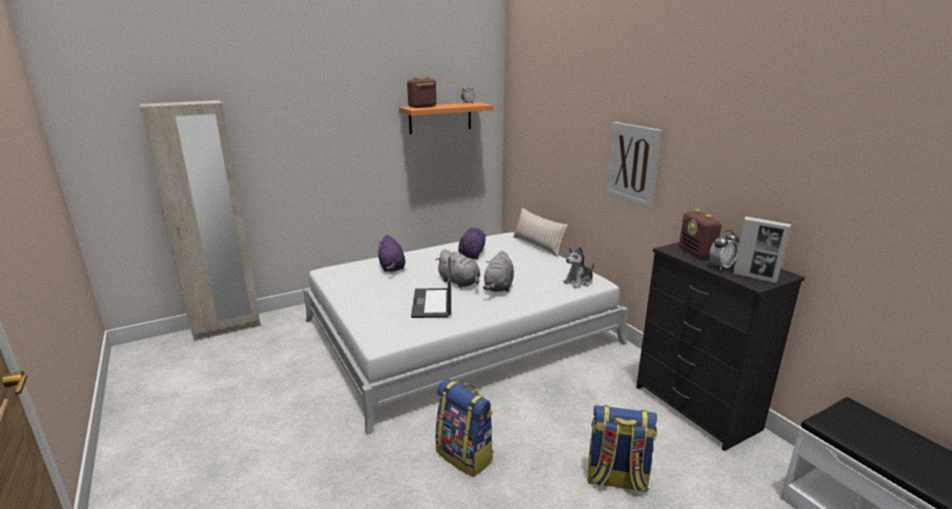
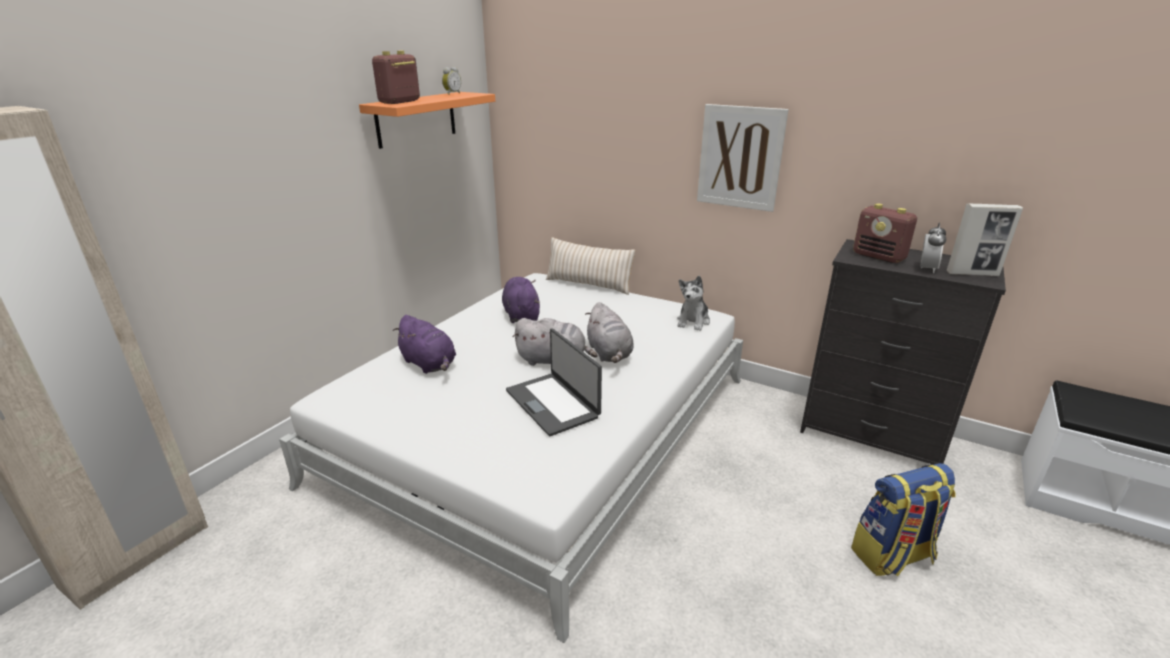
camera: 30 degrees left, 5 degrees up
(465, 456) = (719, 608): backpack -> none

